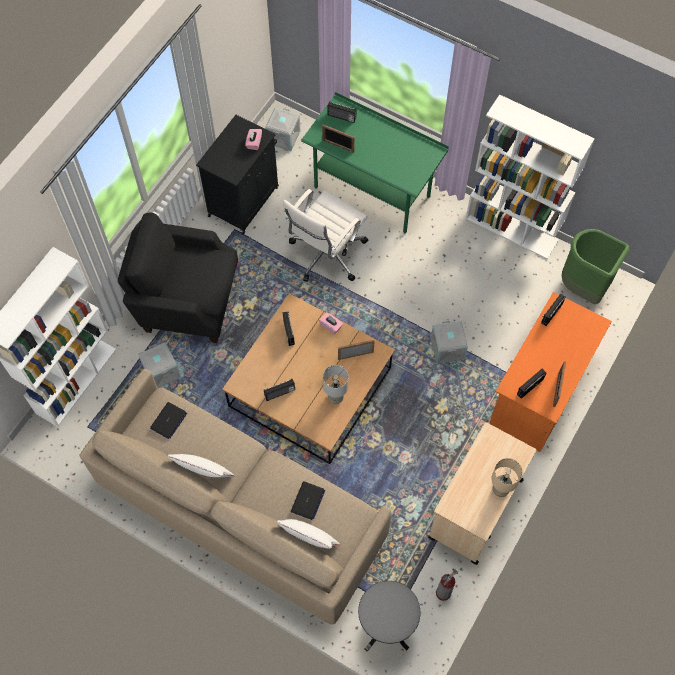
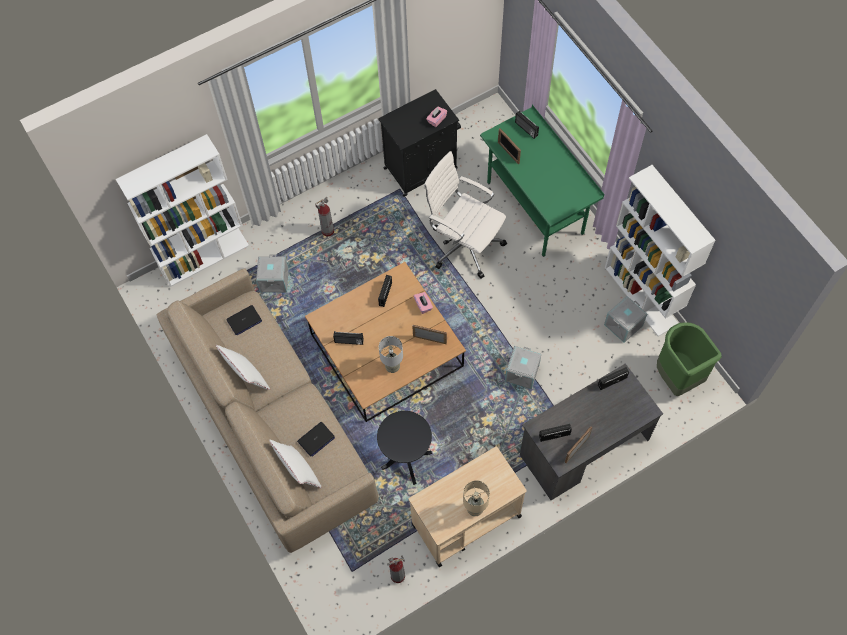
camera: 30 degrees right, 0 degrees up
(187, 300) = (328, 231): black armchair -> fire extinguisher
(284, 137) = (486, 128): grey storage box -> grey storage box (623, 325)
(326, 254) = (464, 244): white office chair -> white office chair turned 60 degrees clockwise
(385, 628) = (334, 579): black side table -> black side table (406, 460)
(540, 389) = (583, 447): orange desk -> grey desk

